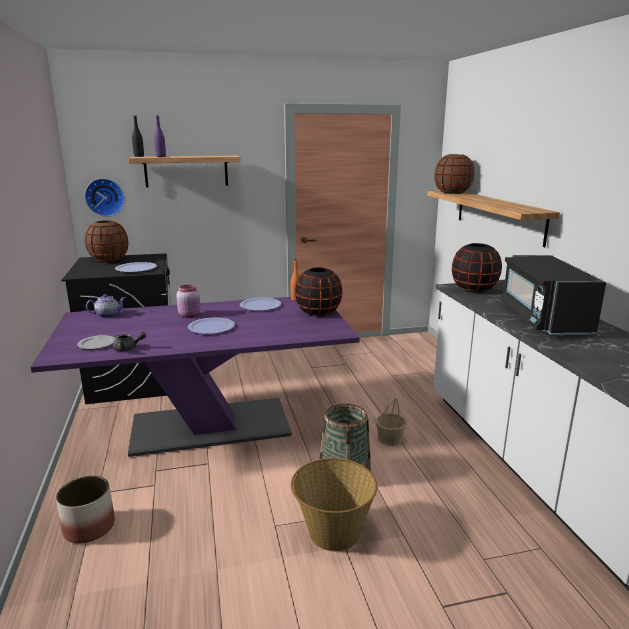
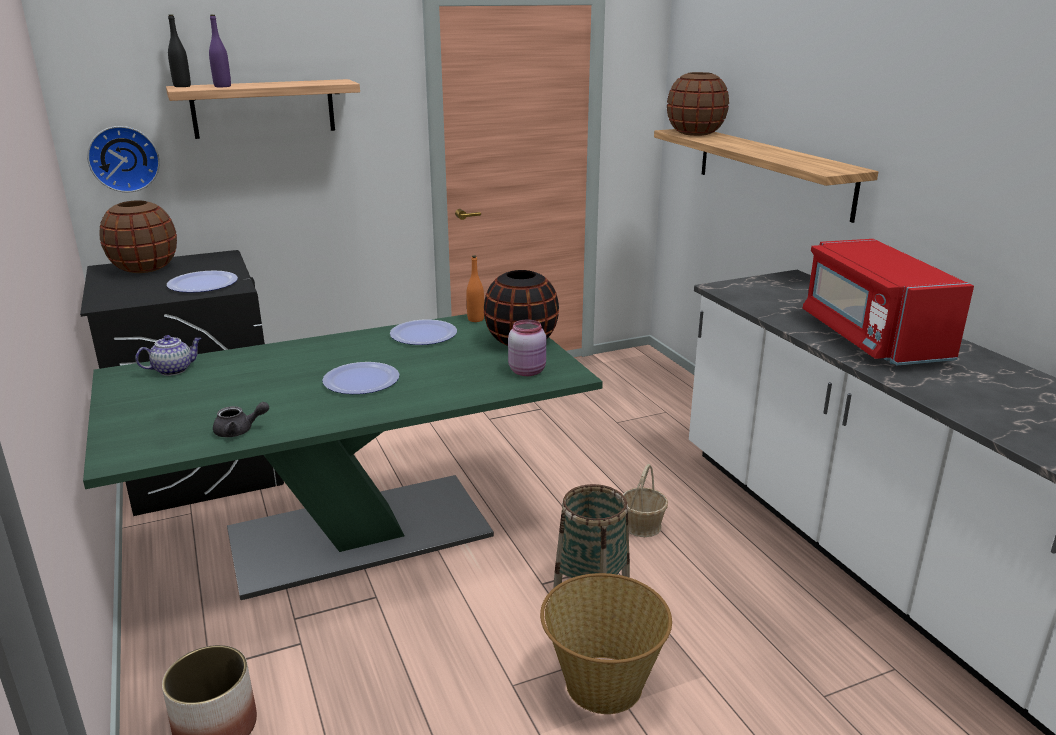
camera: 10 degrees left, 5 degrees up
(97, 344) = (181, 427): plate -> none
(190, 315) = (316, 360): pink jar -> pink jar (528, 371)
(210, 426) = (360, 534): purple dining table -> green dining table
(474, 289) = (753, 291): black vase -> none
(543, 319) = (871, 337): black microwave -> red microwave

